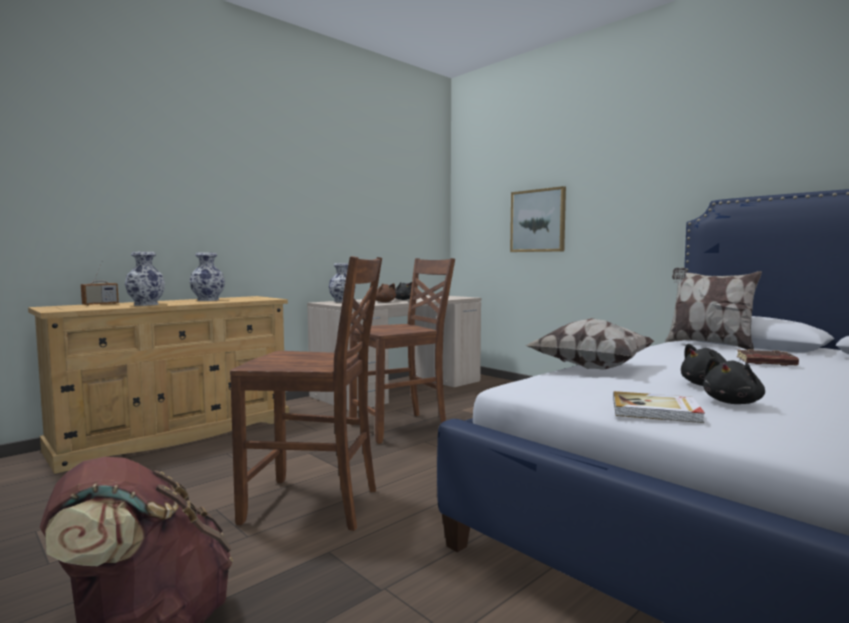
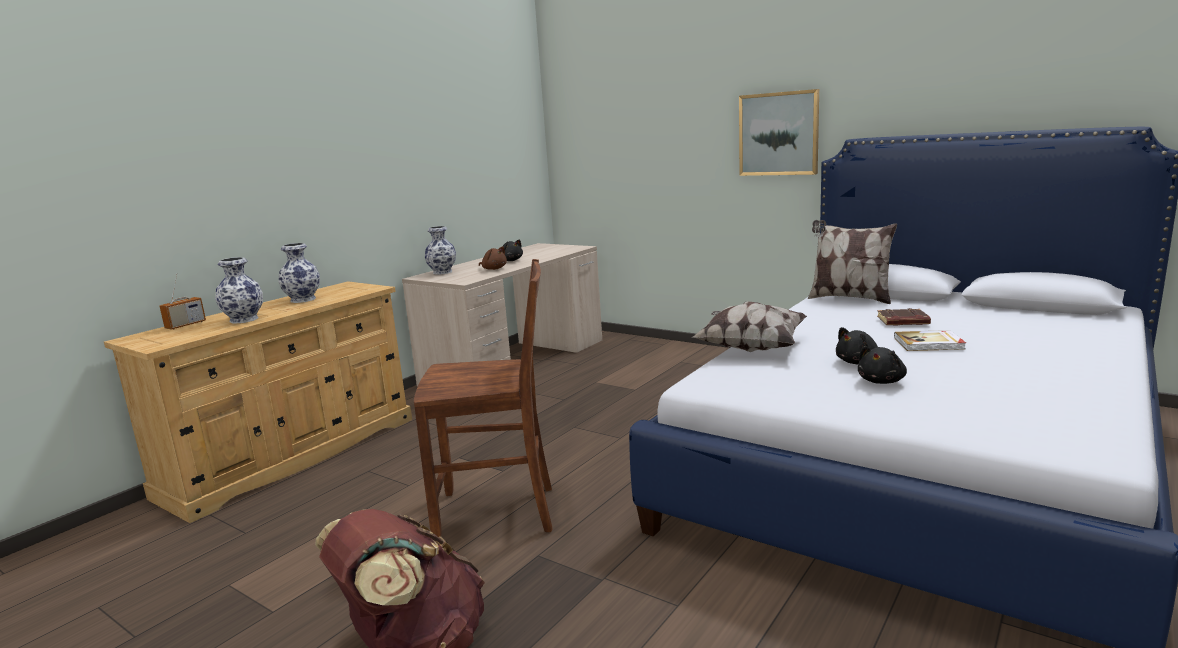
camera: 10 degrees left, 10 degrees up
(400, 427) = (541, 413): brown chair -> none
(538, 221) = (656, 153): picture -> picture (778, 134)
(656, 411) = (823, 400): book -> book (929, 343)

